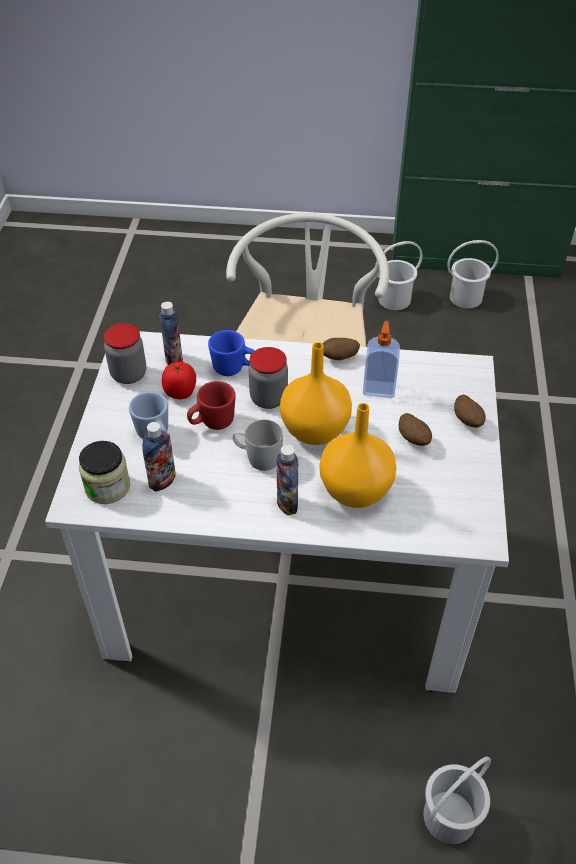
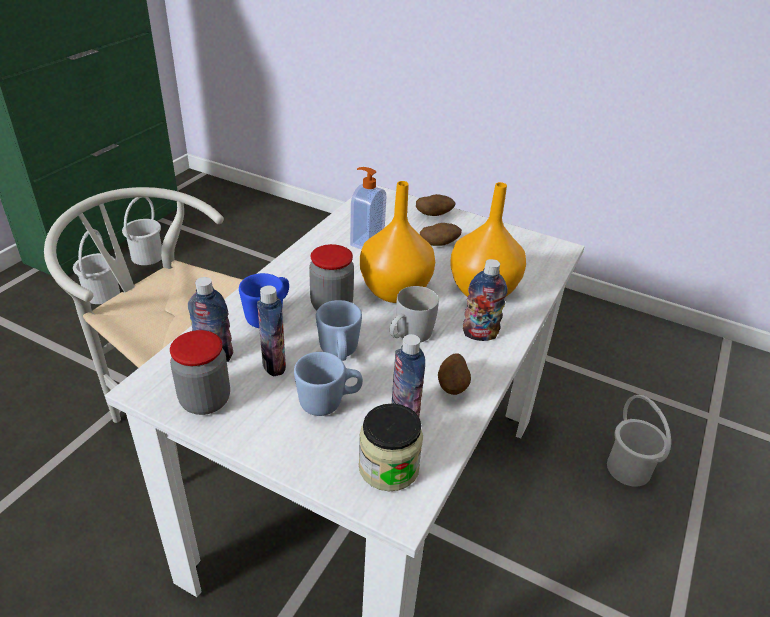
camera: 70 degrees left, 10 degrees down
(181, 392) = (274, 364): tomato -> bottle
(212, 423) = (339, 353): red mug -> blue mug
(339, 358) = (309, 250): potato -> potato (452, 387)

